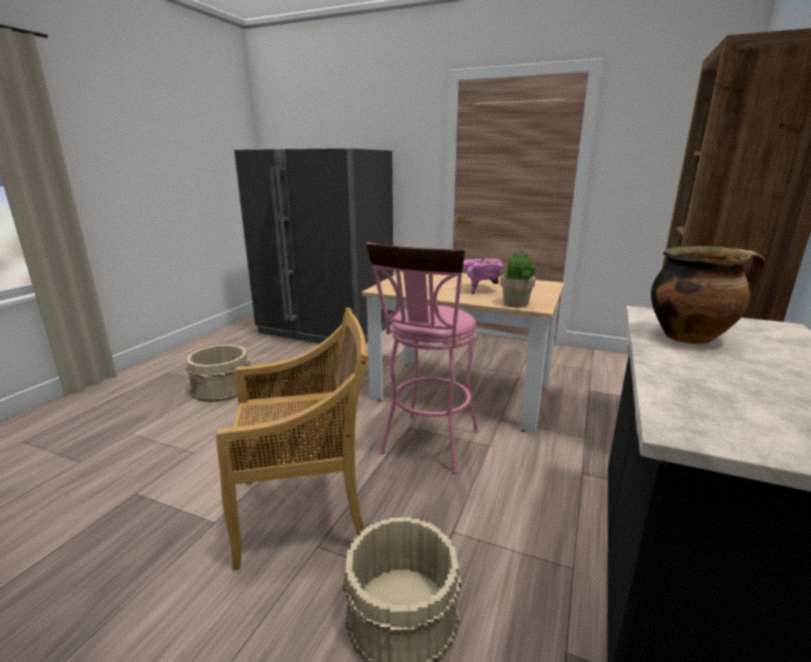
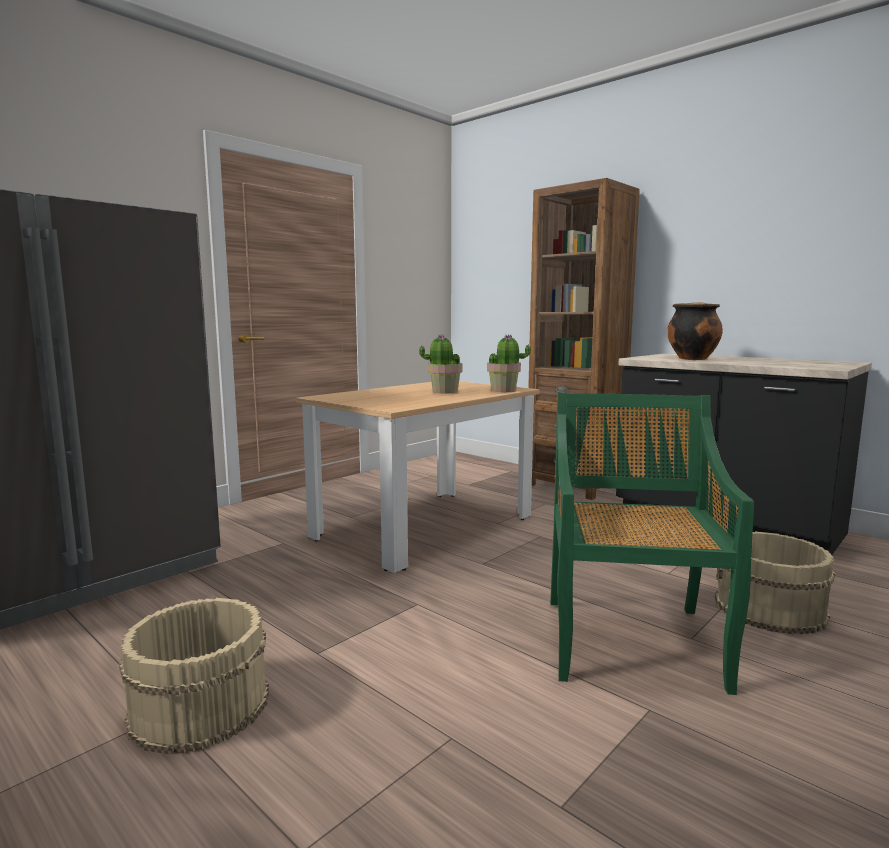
camera: 70 degrees left, 10 degrees down
(306, 510) = (631, 640): beige chair -> green chair
(427, 446) = (529, 561): pink stool -> none
(480, 290) = (444, 391): pink cooking pot -> potted plant

